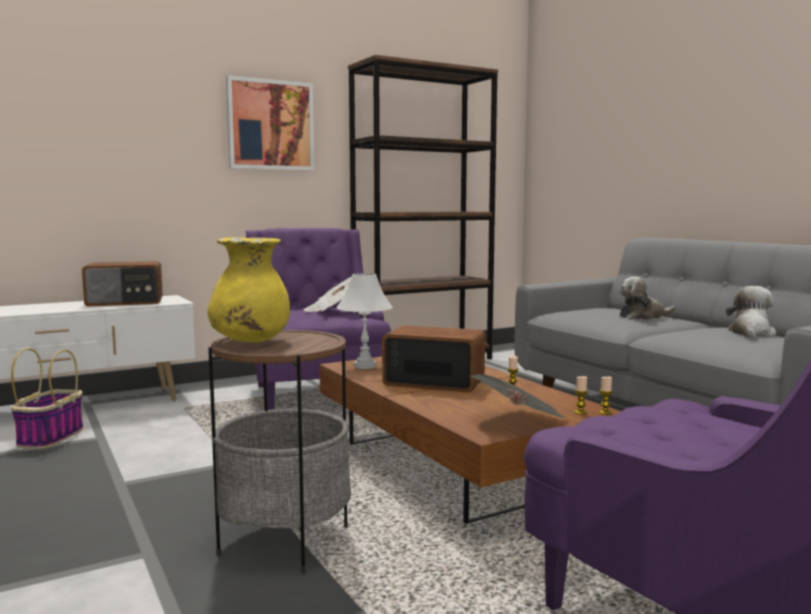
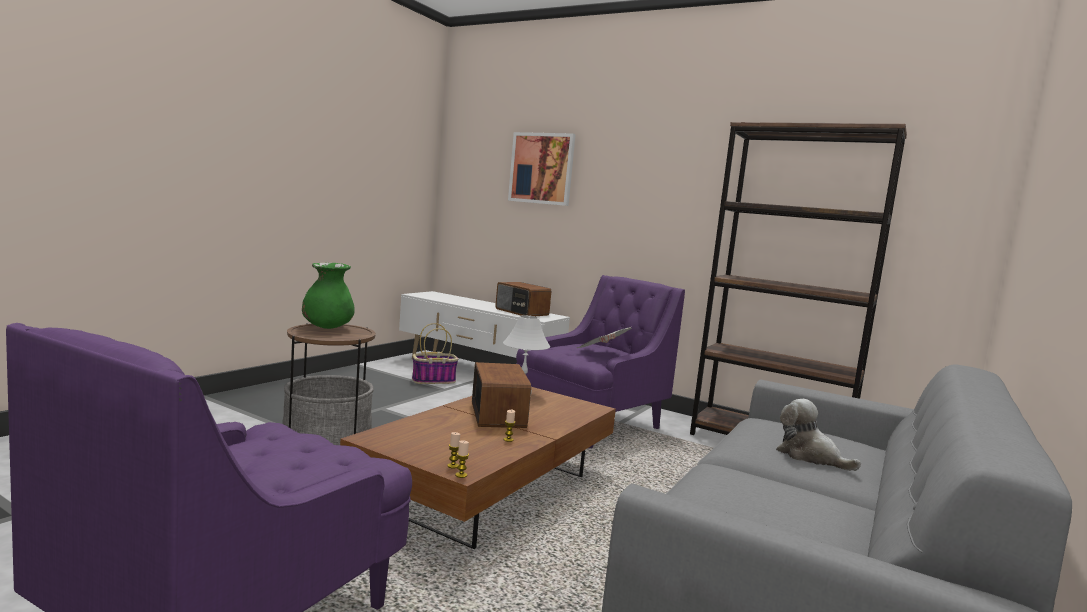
camera: 60 degrees right, 0 degrees up
(250, 341) = (327, 327): yellow vase -> green vase
(270, 125) = (662, 189): picture -> picture (541, 168)
(520, 422) = (404, 446): newspaper -> none
(750, 333) = (799, 515): plush toy -> none

